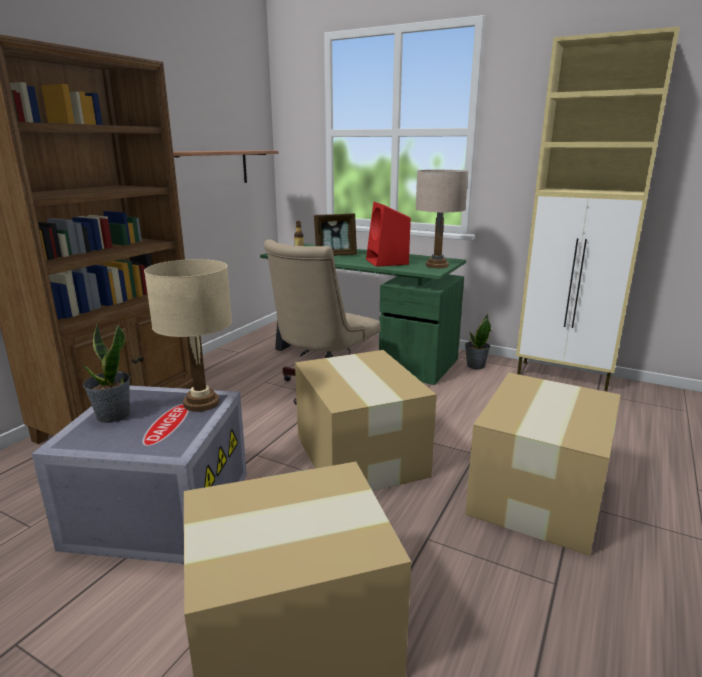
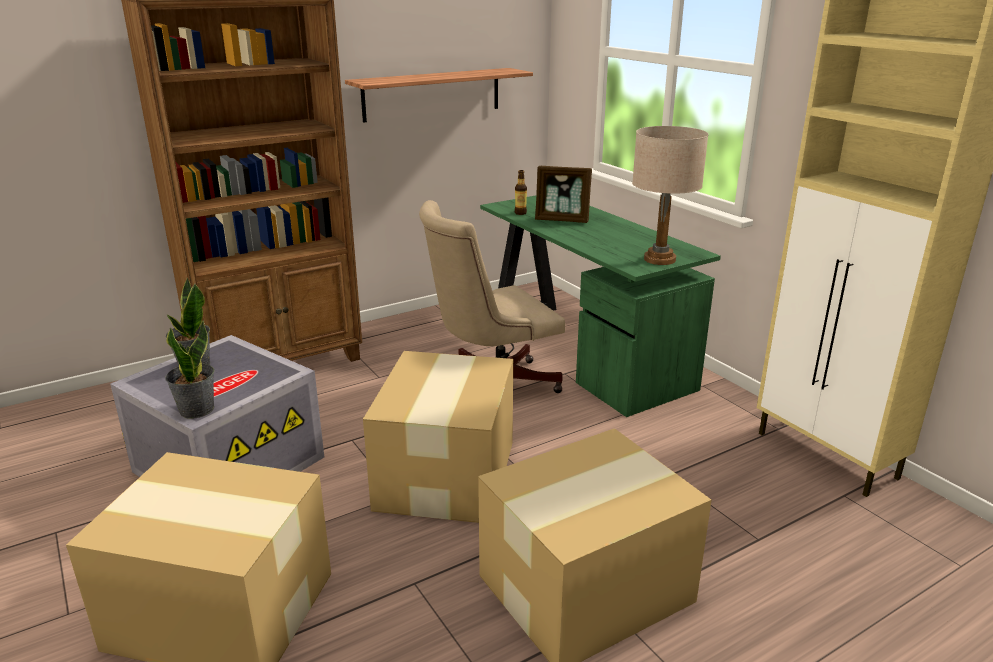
camera: 30 degrees right, 5 degrees up
(201, 403) = (269, 374): beige table lamp -> none
(387, 262) = (606, 242): red speaker -> none
(475, 365) = (713, 406): potted plant -> potted plant (196, 409)

